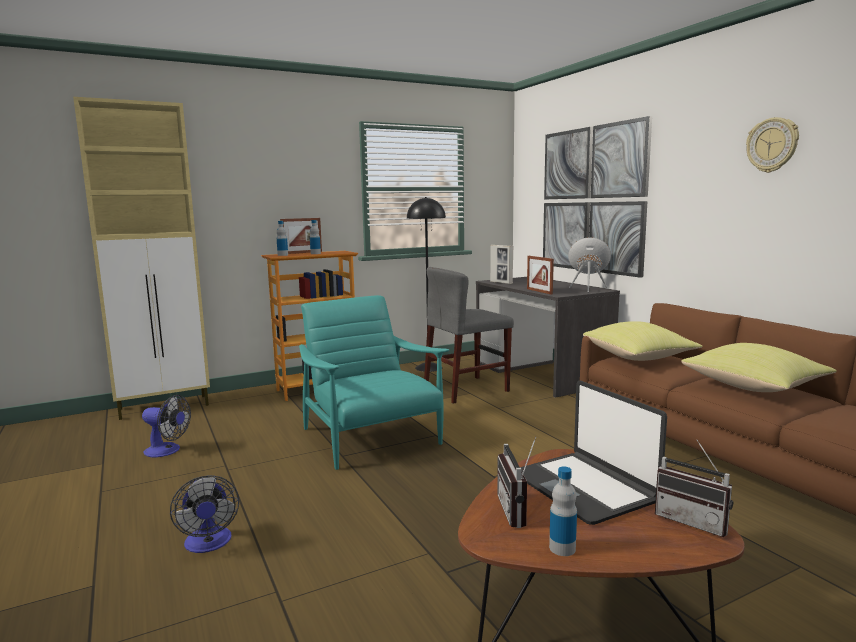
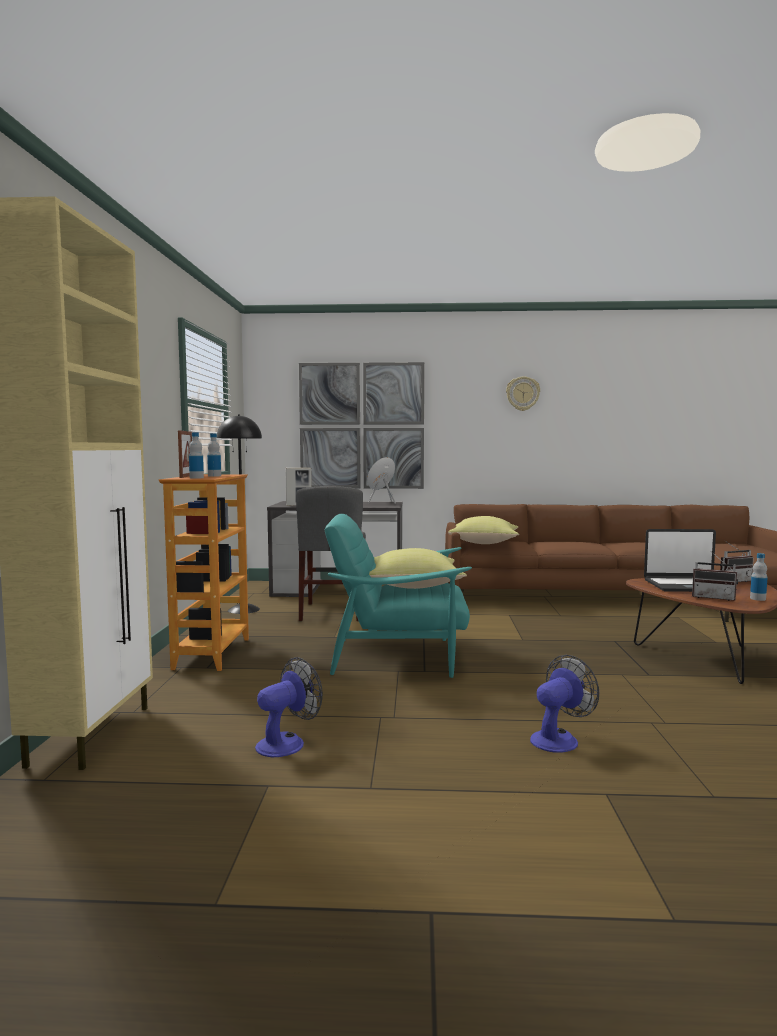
camera: 60 degrees left, 5 degrees down
(209, 544) = (559, 738): fan -> fan turned 45 degrees counterclockwise
(539, 291) = (367, 506): picture frame -> none
(756, 387) = (573, 542): yellow pillow -> yellow pillow (414, 586)

